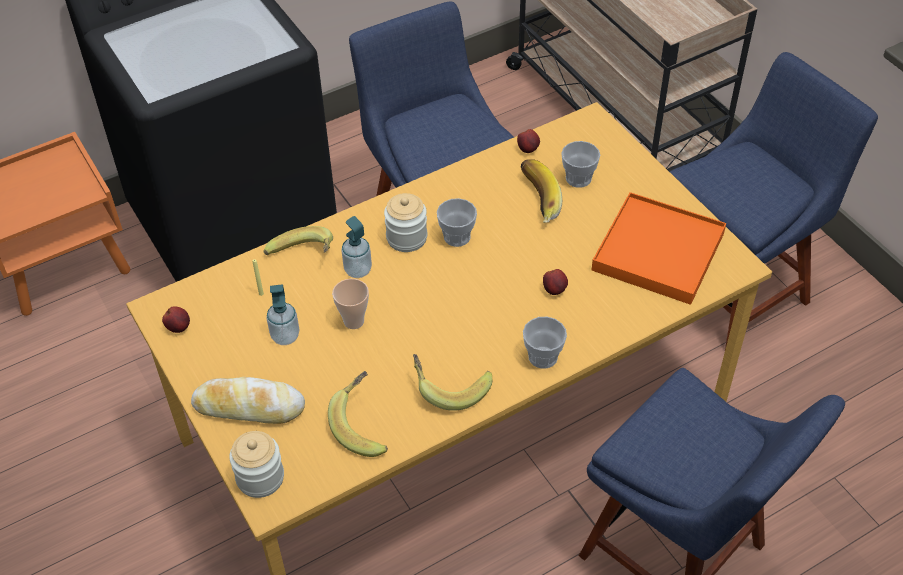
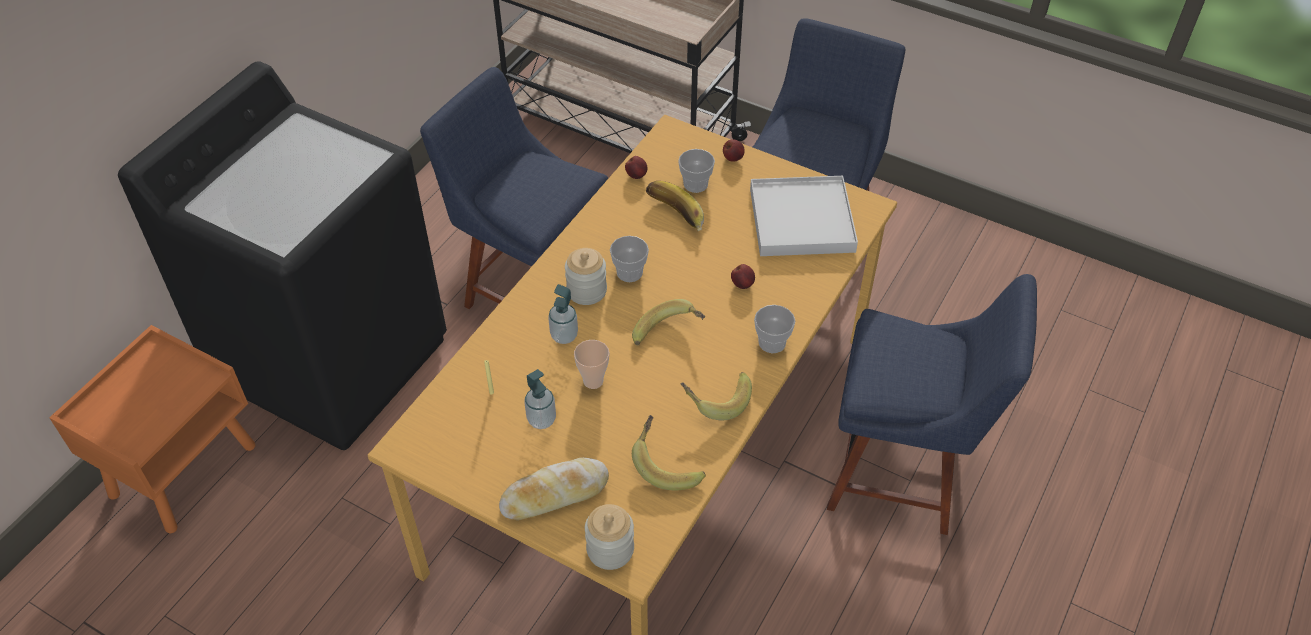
camera: 30 degrees left, 0 degrees up
(179, 327) = (436, 454): apple -> apple (733, 158)
(303, 258) = (507, 345): banana -> banana (669, 335)
(658, 252) = (802, 220): orange tray -> white tray

